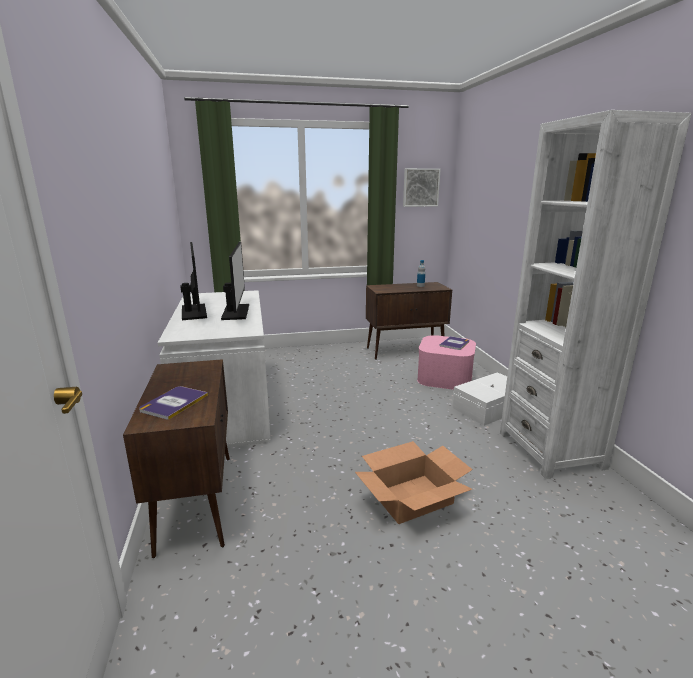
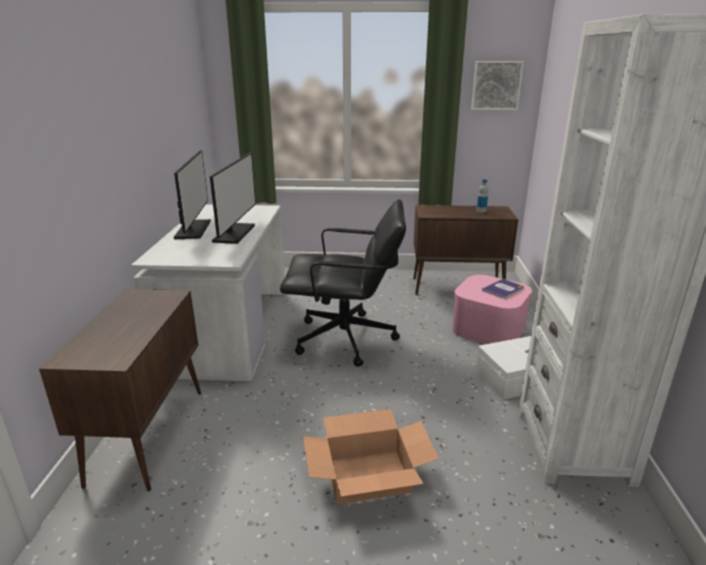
camera: 15 degrees right, 5 degrees up
(174, 403) = (107, 338): book -> none
(336, 399) = (346, 339): none -> black office chair

